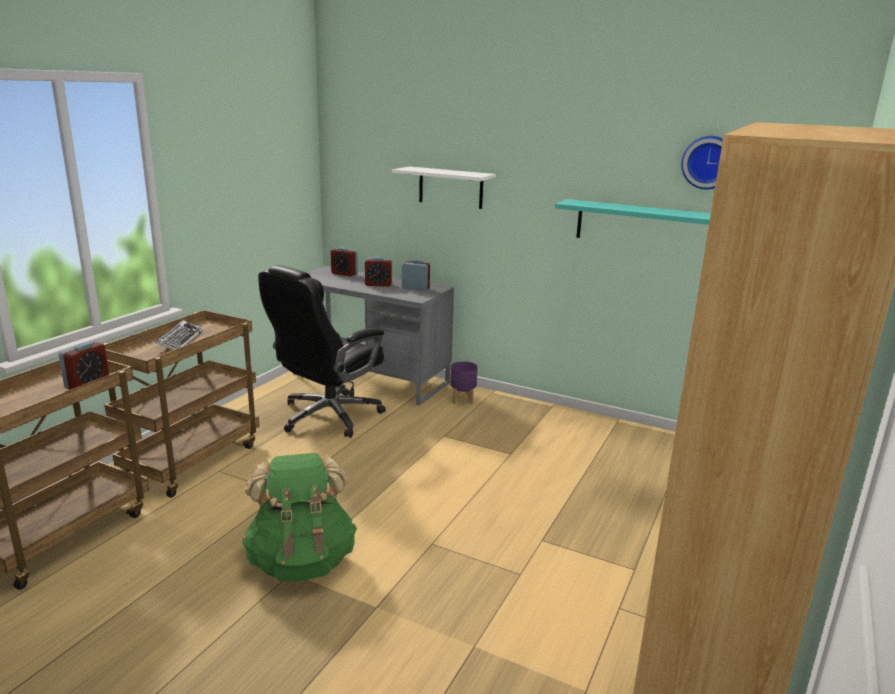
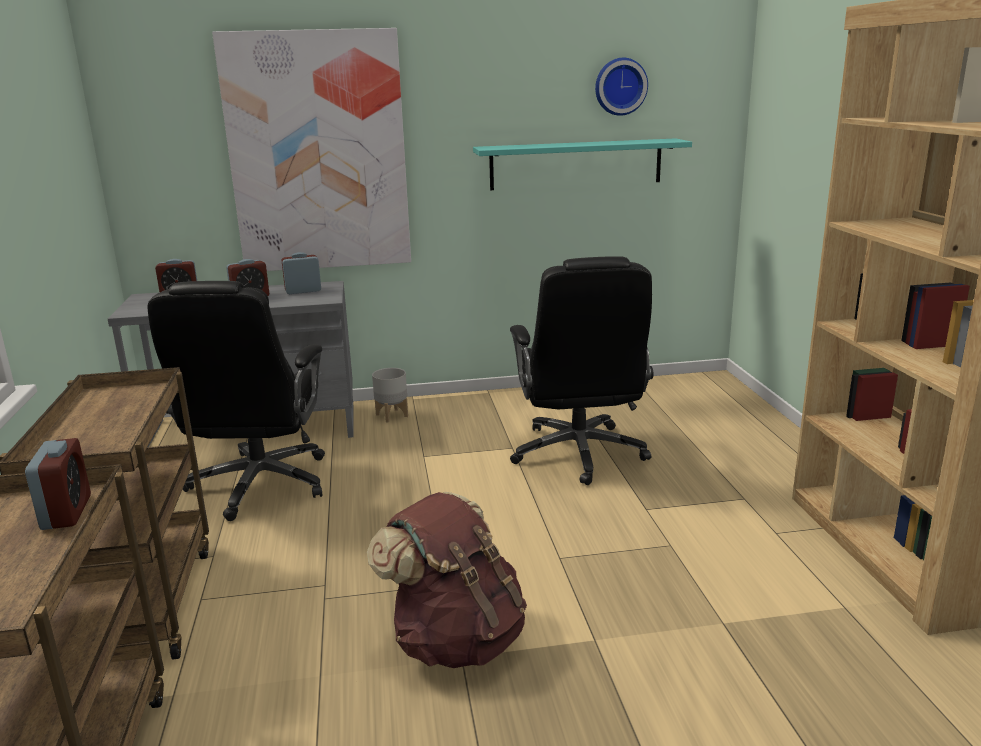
camera: 35 degrees left, 0 degrees up
(180, 340) = (100, 420): keyboard -> none
(302, 561) = (456, 640): green backpack -> brown backpack
(450, 187) = (318, 153): white shelf -> picture
(462, 399) = (391, 415): purple planter -> grey planter
(552, 478) = (579, 454): none -> black office chair

